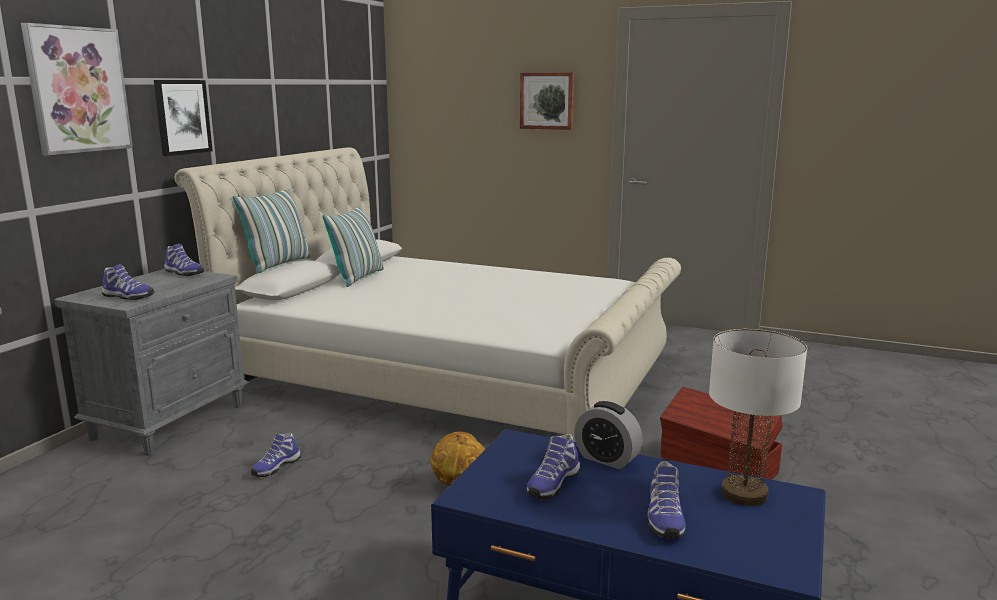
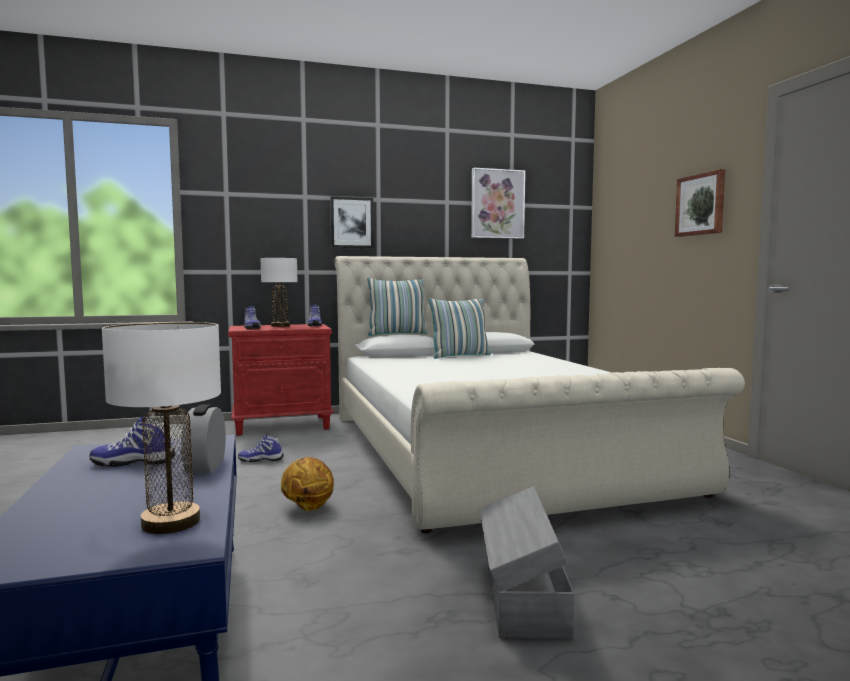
camera: 50 degrees right, 10 degrees down
(78, 90) = (270, 201): picture -> picture (497, 204)
(143, 283) = (280, 326): none -> table lamp
(170, 421) = (283, 425): grey nightstand -> red nightstand
(663, 518) = (87, 503): shoe -> none
(718, 466) = (522, 598): brown storage box -> grey storage box

